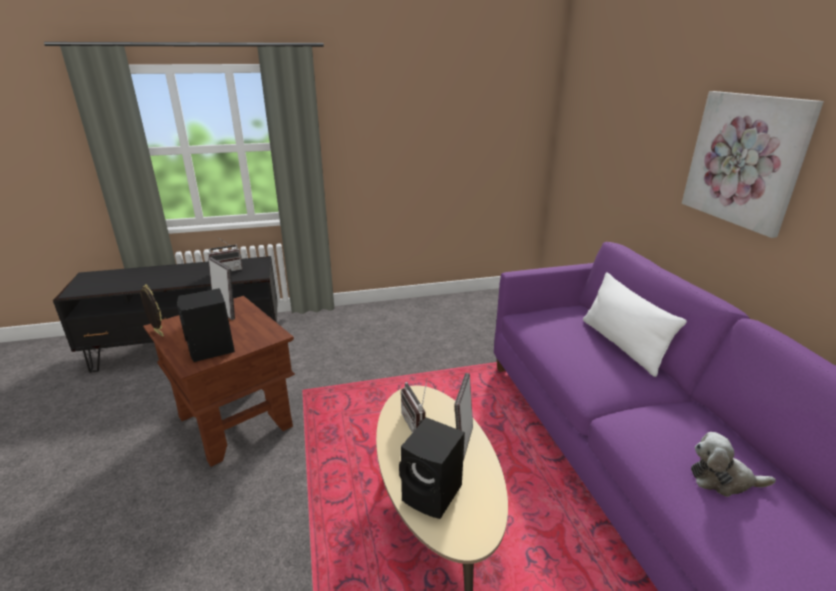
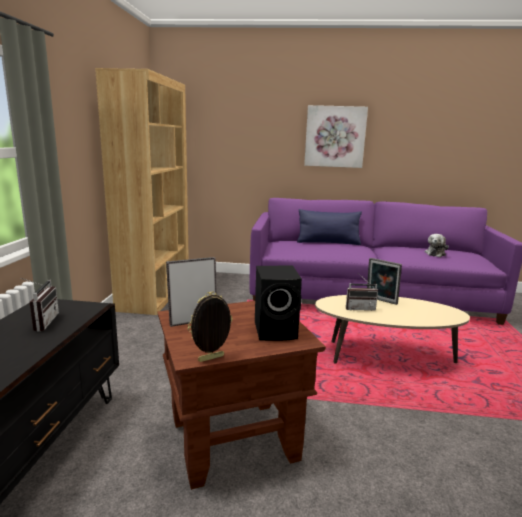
camera: 70 degrees left, 10 degrees down
(433, 494) = (424, 315): black speaker -> none
(466, 304) = (155, 294): none -> brown bookcase
(622, 345) = (328, 242): white pillow -> blue pillow

